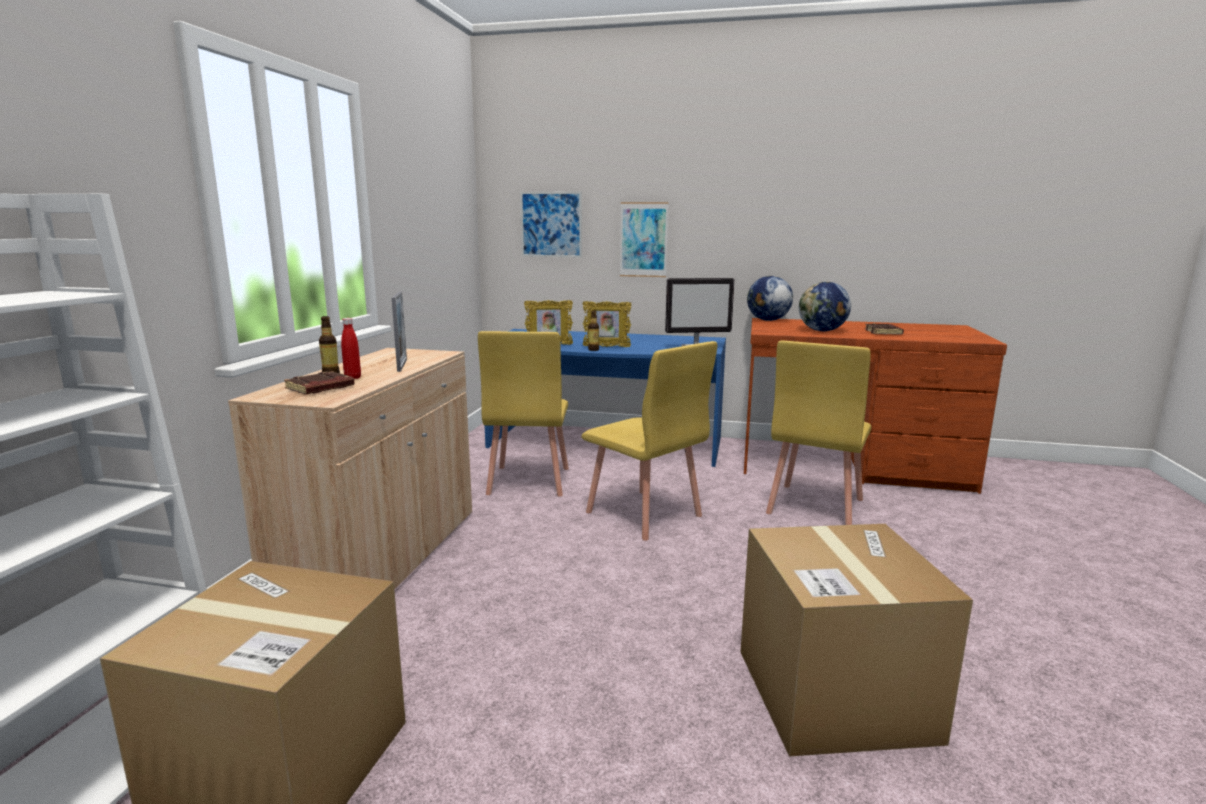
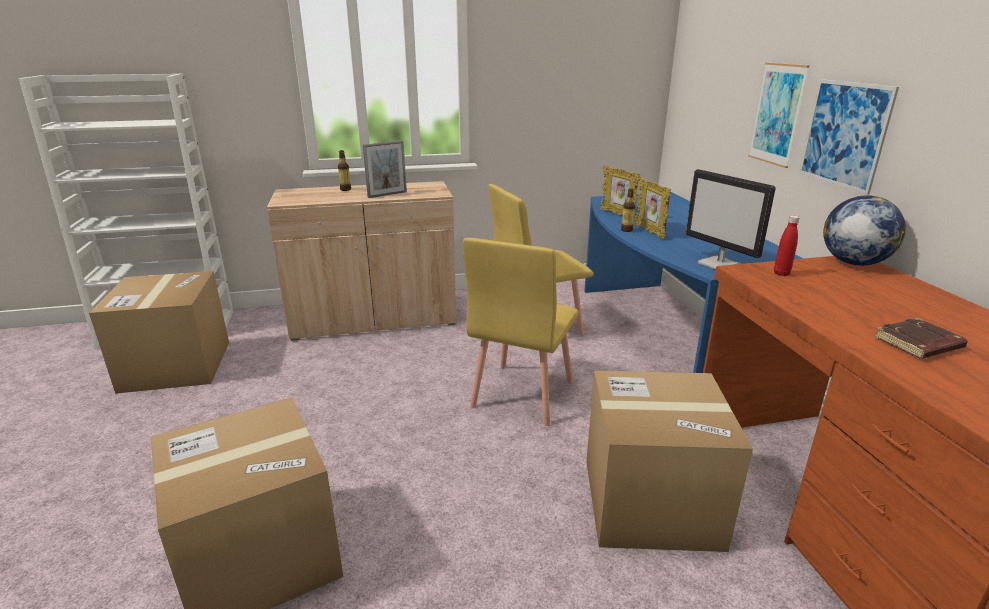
camera: 65 degrees right, 10 degrees up
(320, 388) = (310, 195): brown book -> none
(352, 378) = (342, 194): red bottle -> red bottle (781, 273)
(551, 224) = (712, 84): picture -> picture (844, 134)
(814, 506) = (650, 502): yellow chair -> cardboard box
(822, 331) = (830, 300): globe -> none

